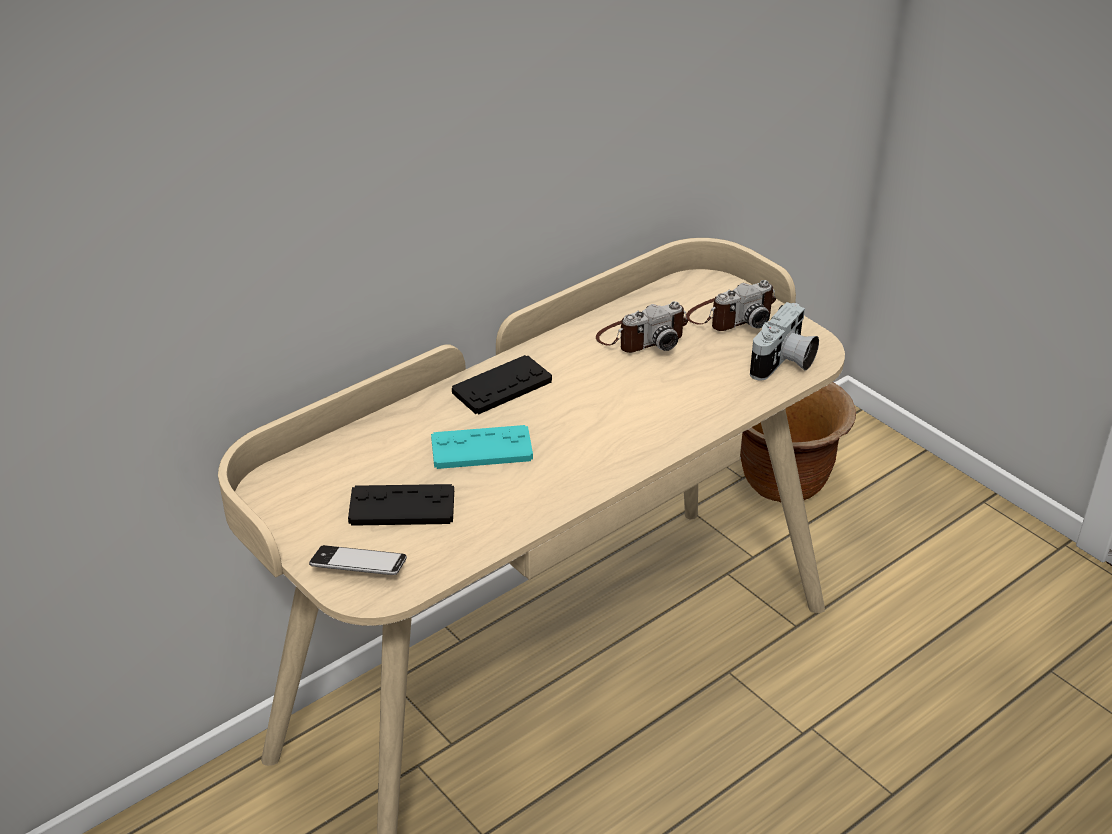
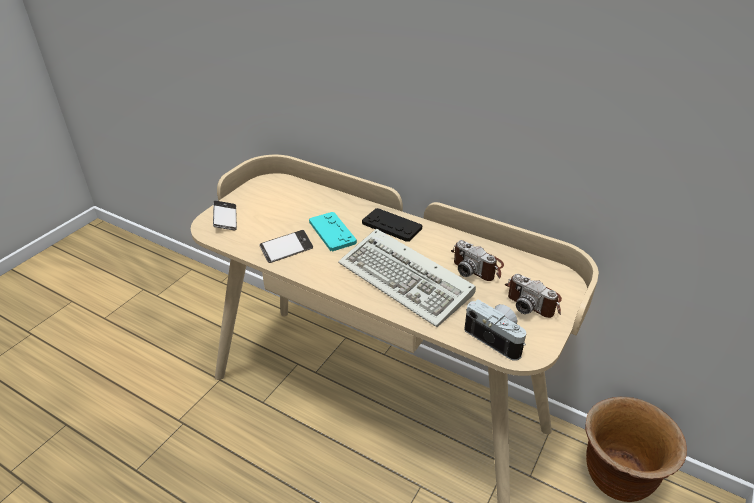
camera: 70 degrees right, 0 degrees up
(402, 507) = (274, 219): black game controller -> none
(500, 506) = (286, 250): none -> phone
(643, 404) = (408, 281): none -> keyboard
(784, 363) = (497, 337): camera -> camera turned 150 degrees counterclockwise

